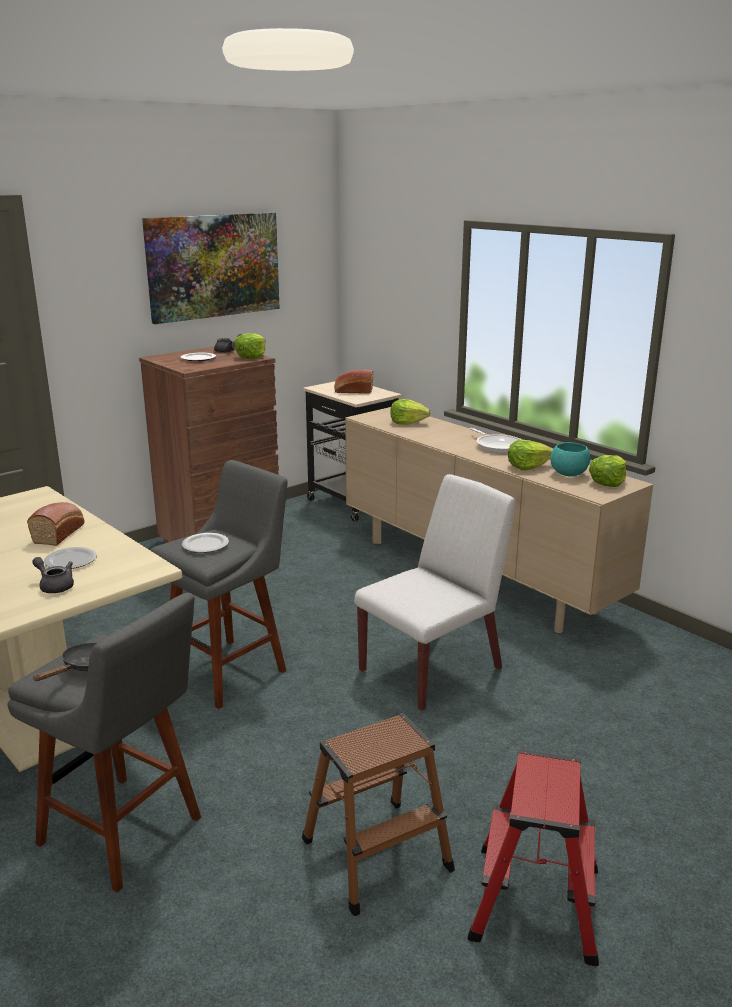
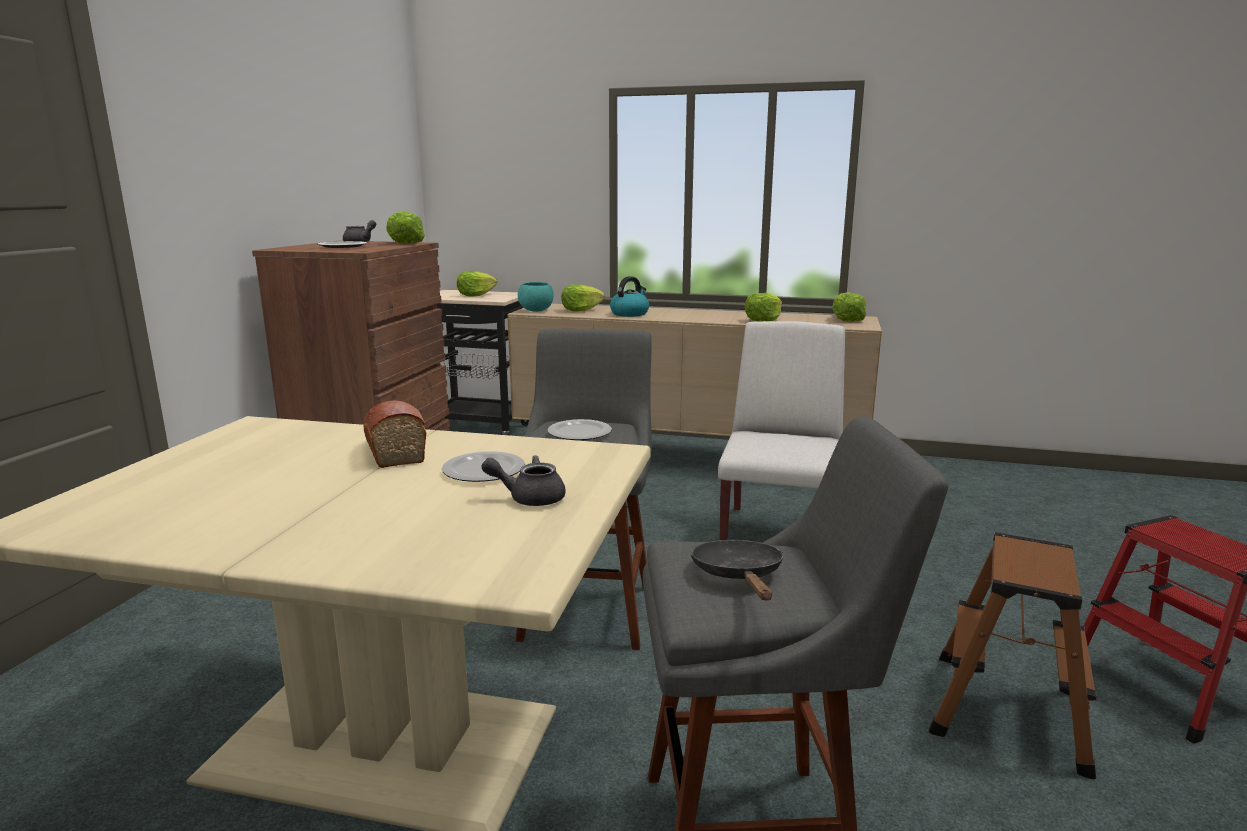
camera: 35 degrees left, 5 degrees down
(214, 266) = (315, 136): picture -> none
(353, 391) = (475, 295): bread -> lettuce
(435, 435) = (630, 314): none -> kettle
(497, 446) = (702, 313): frying pan -> none
(569, 474) = (807, 320): turquoise bowl -> turquoise bowl (536, 311)

